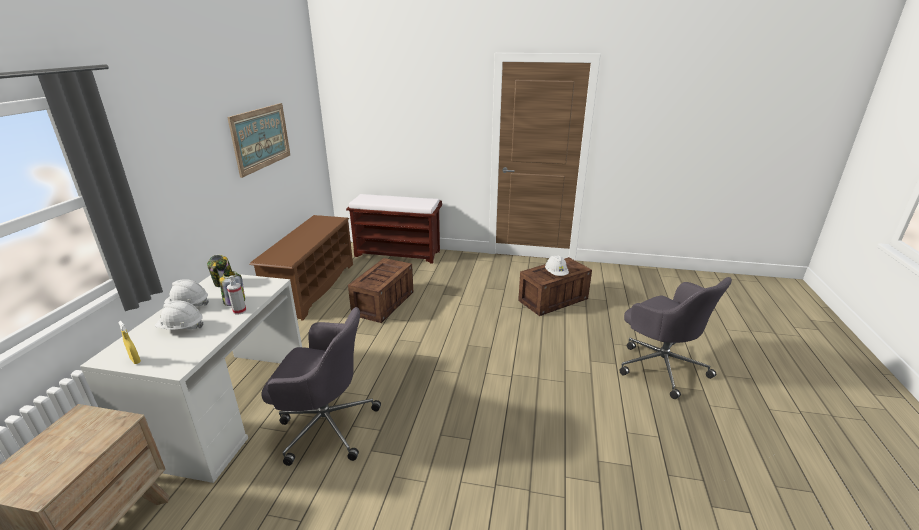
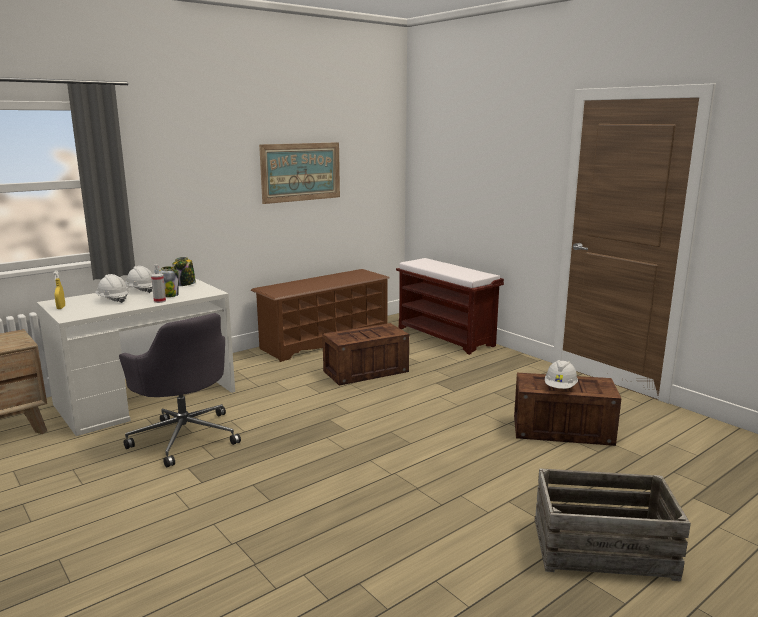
camera: 40 degrees right, 10 degrees down
(660, 365) = (602, 549): grey office chair -> crate

